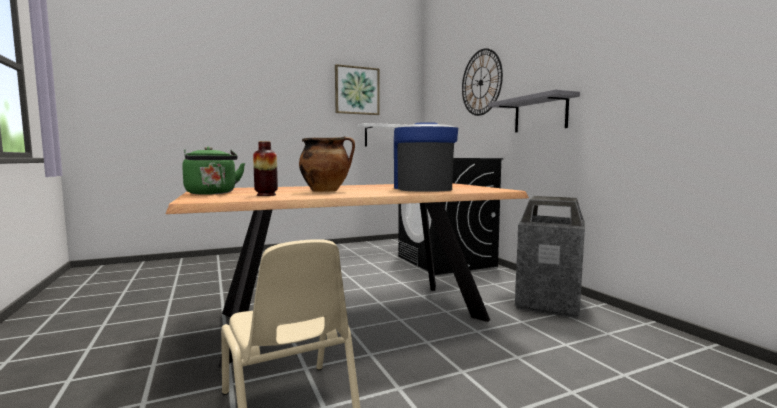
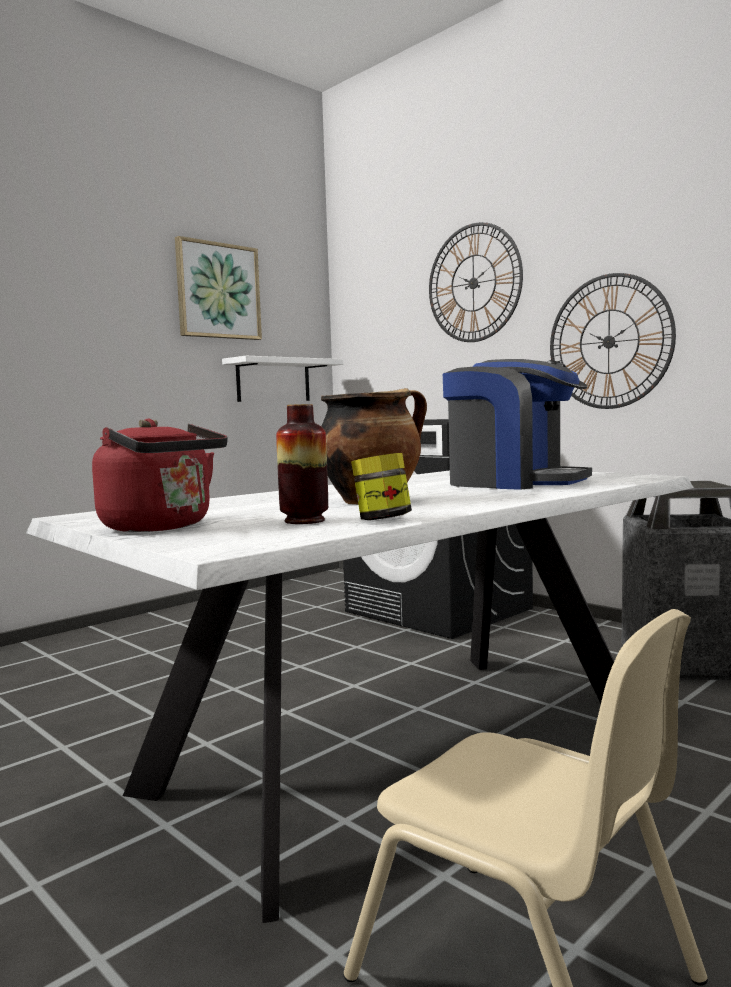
camera: 20 degrees left, 0 degrees up
(212, 193) = (162, 527): green kettle -> red kettle
(294, 196) = (382, 520): none -> jar
(353, 317) = (407, 747): brown dining table -> white dining table
(423, 188) = (513, 483): coffee machine -> coffee machine turned 150 degrees clockwise
(540, 114) = (609, 342): grey shelf -> wall clock

